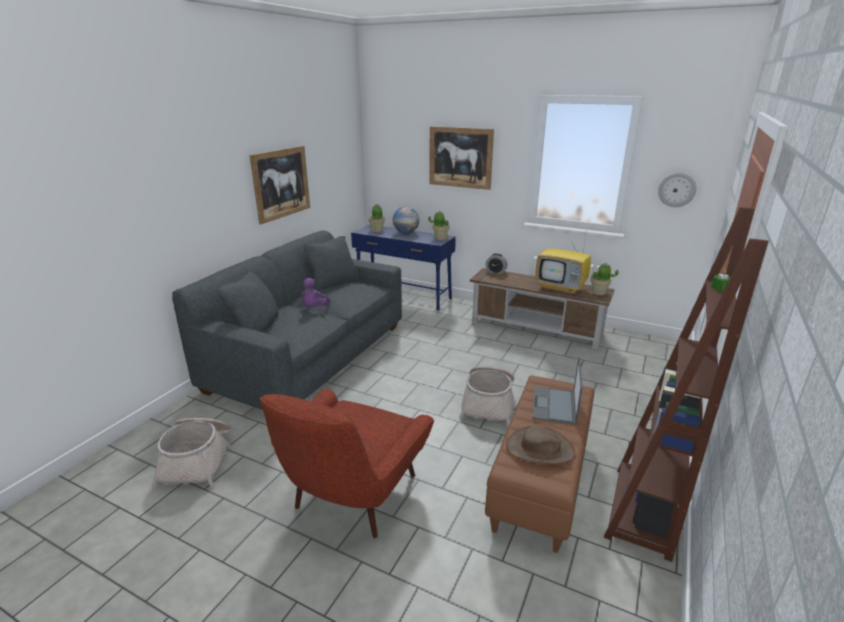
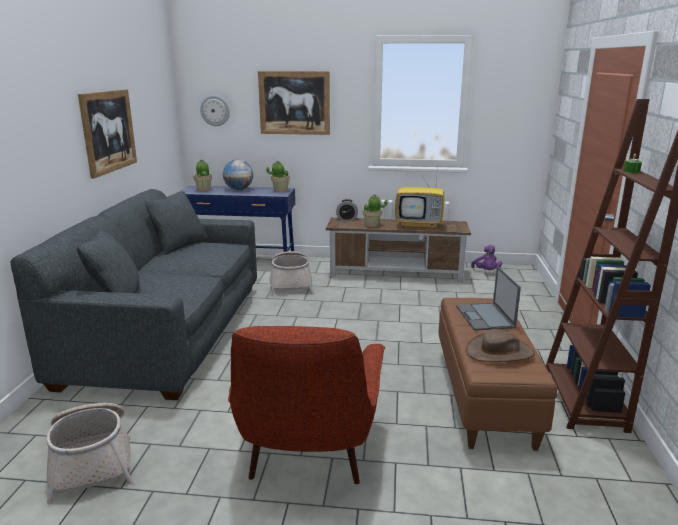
camera: 20 degrees left, 5 degrees down
(315, 308) = (176, 270): purple plush toy -> purple plush toy (486, 271)
(488, 403) = (392, 342): basket -> basket (291, 283)
(599, 292) = (456, 225): potted plant -> potted plant (372, 225)
(677, 190) = (510, 121): wall clock -> wall clock (215, 110)

